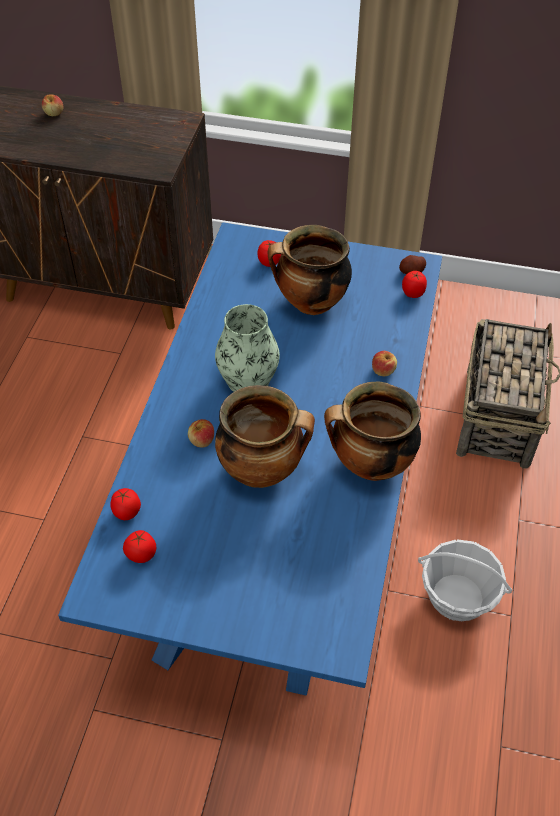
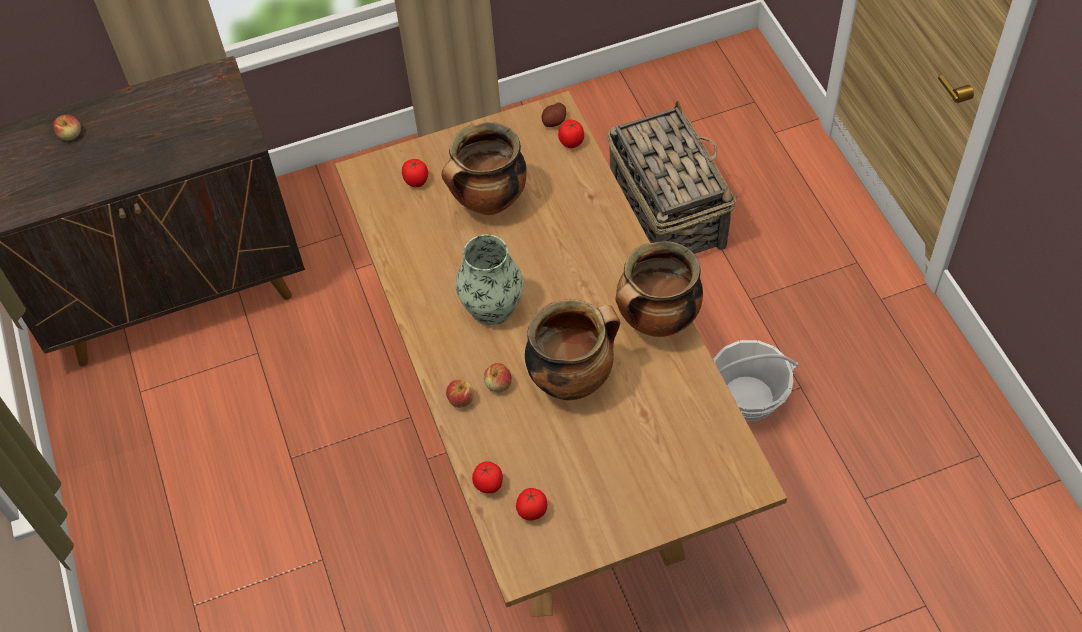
camera: 30 degrees left, 5 degrees up
(277, 524) = (547, 428): blue dining table -> brown dining table
(383, 370) = (602, 231): apple -> apple (461, 399)

